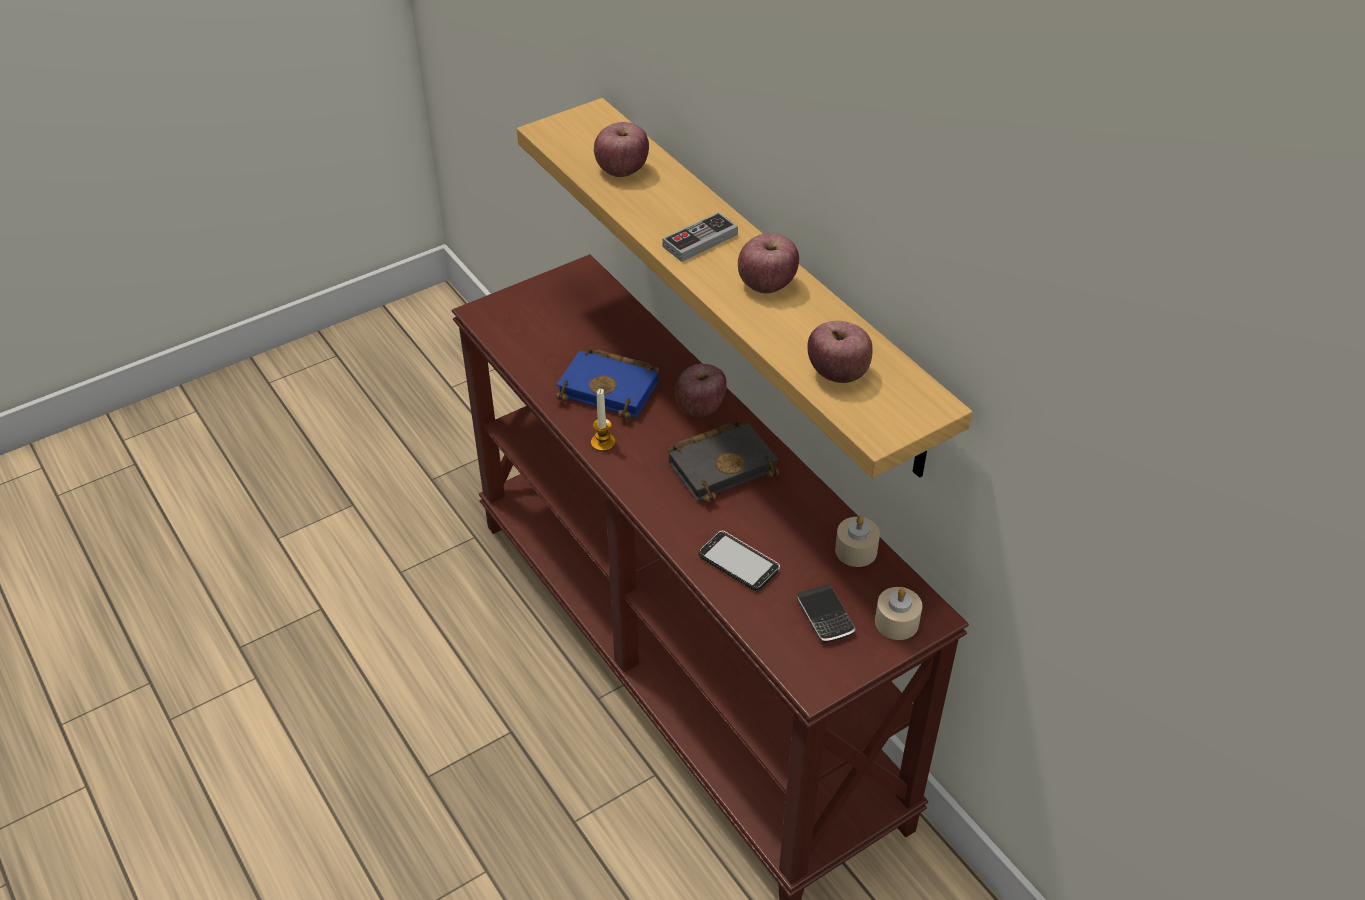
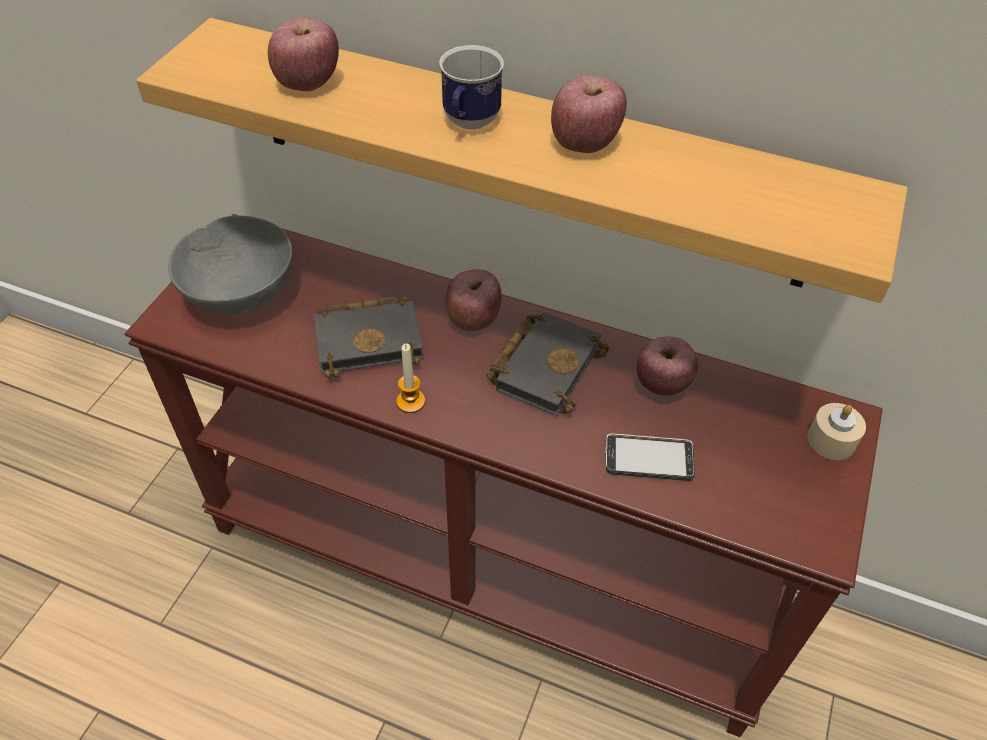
camera: 35 degrees left, 5 degrees up
(548, 314) = (240, 292): none -> grey bowl
(612, 388) = (371, 339): blue book -> black book
(700, 240) = (468, 124): game controller -> mug
(825, 616) = (770, 470): phone -> none
(838, 373) = (754, 204): apple -> apple (662, 384)
(856, 550) = (734, 389): beige candle -> none

